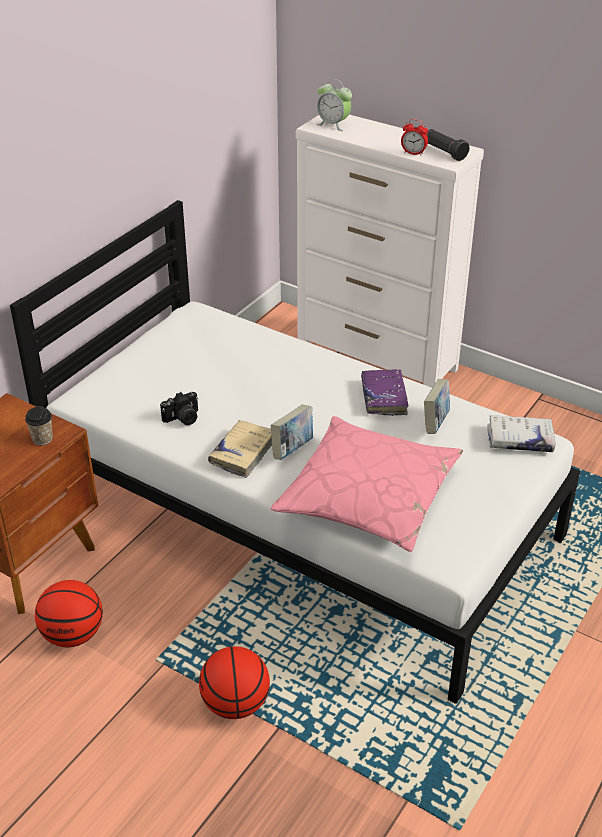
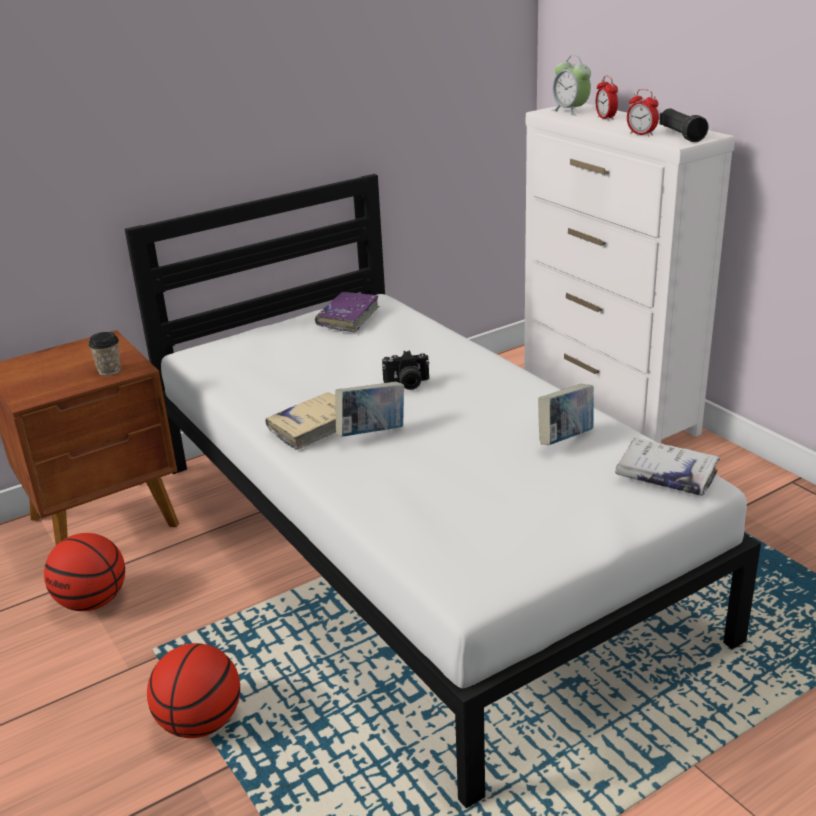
camera: 25 degrees right, 10 degrees down
(183, 419) = (279, 386): camera -> camera (407, 384)
(368, 496) = (423, 496): pink pillow -> none
(369, 133) = (605, 118): none -> alarm clock
(383, 397) = (520, 404): purple book -> purple book (348, 318)

